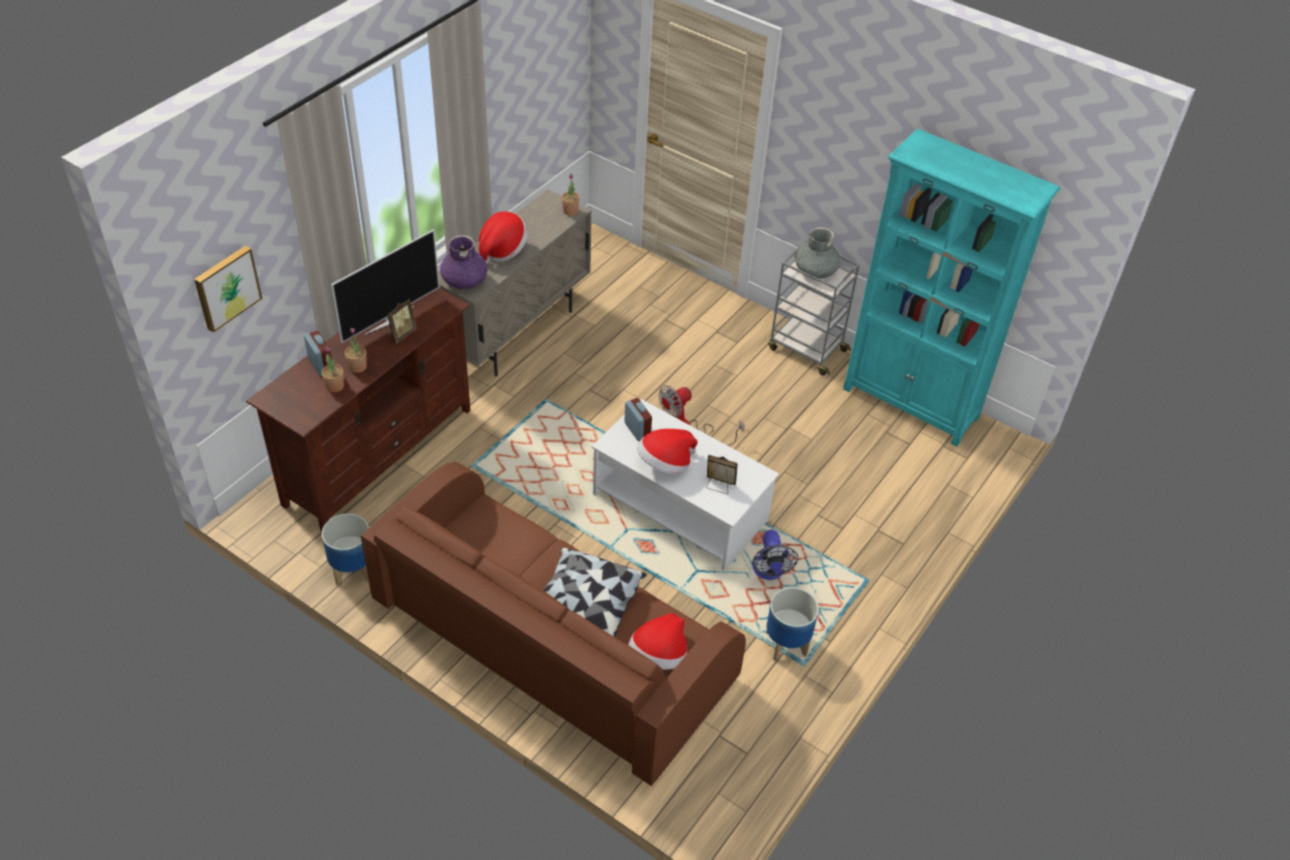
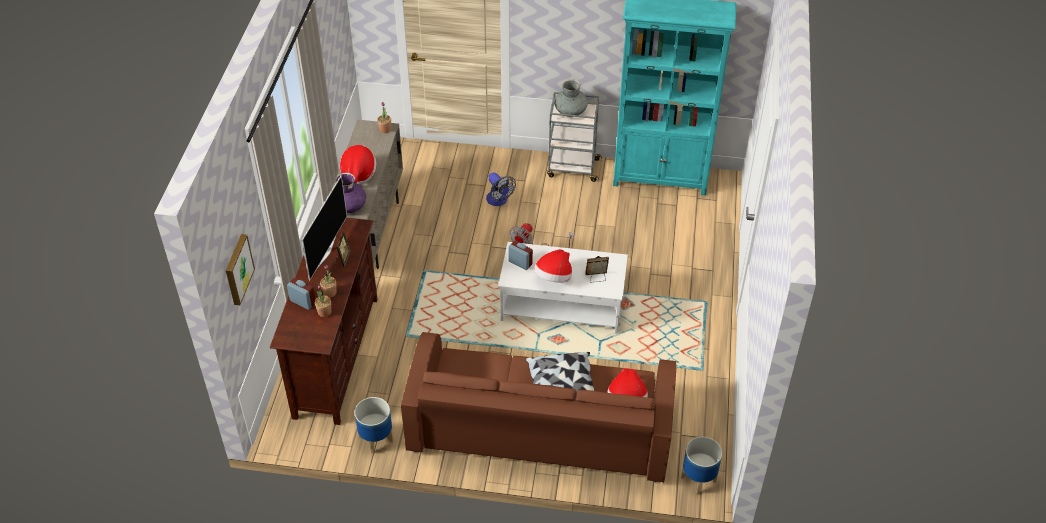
camera: 25 degrees left, 0 degrees up
(769, 572) = (644, 323): fan -> fan (499, 201)
(785, 644) = (683, 363): planter -> planter (698, 480)

